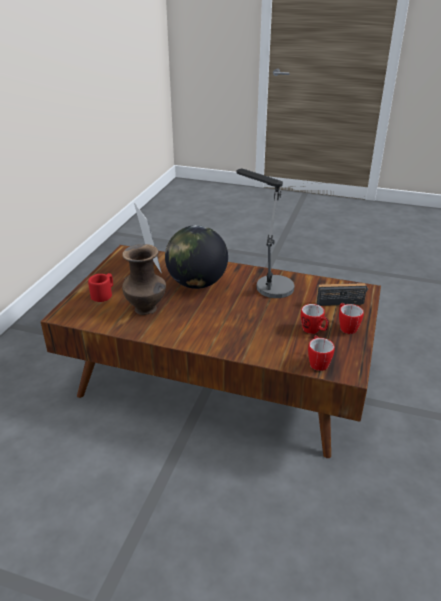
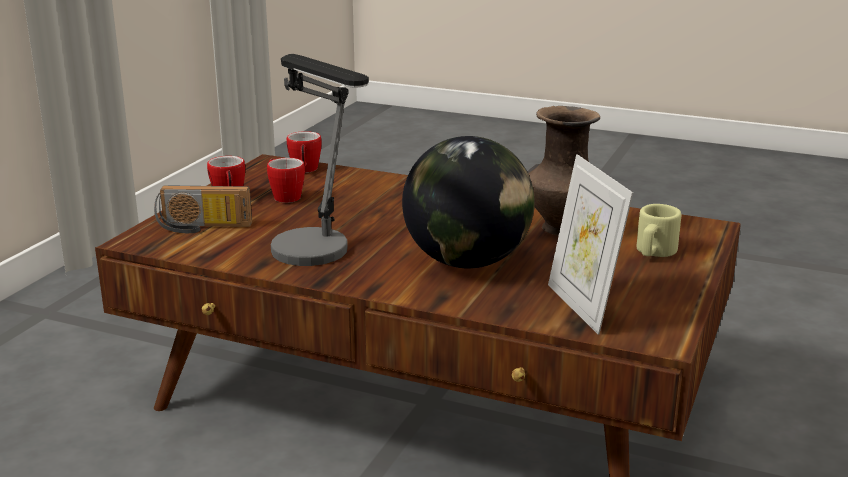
camera: 175 degrees left, 10 degrees down
(104, 294) = (654, 252): red mug -> beige mug

